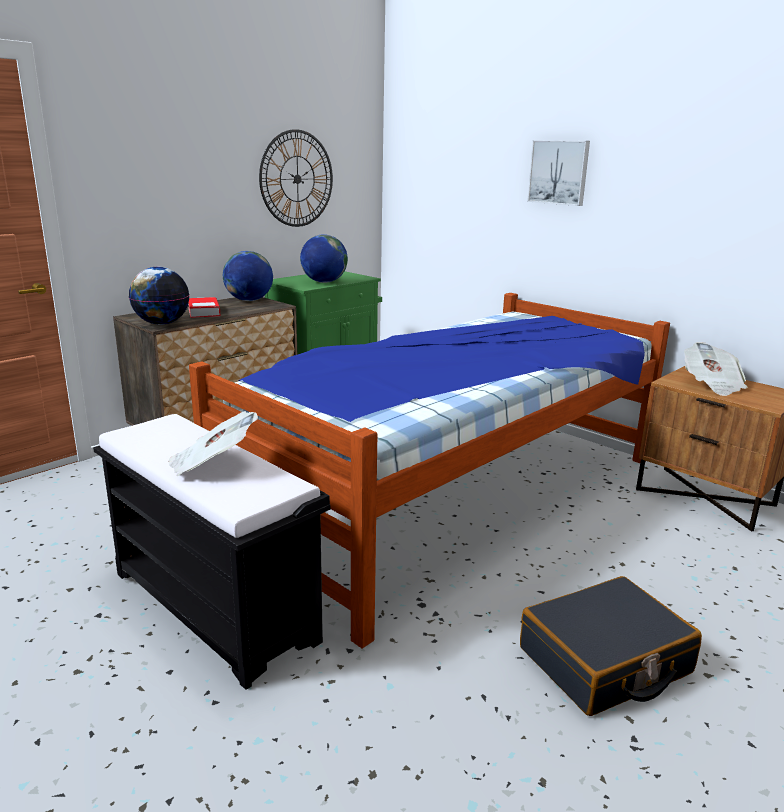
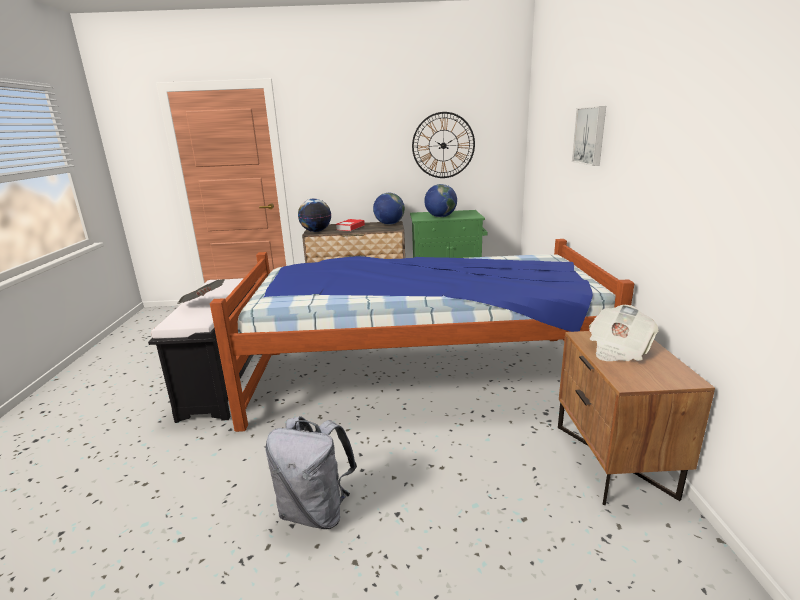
camera: 45 degrees right, 0 degrees up
(605, 661) = (316, 511): black suitcase -> grey backpack

